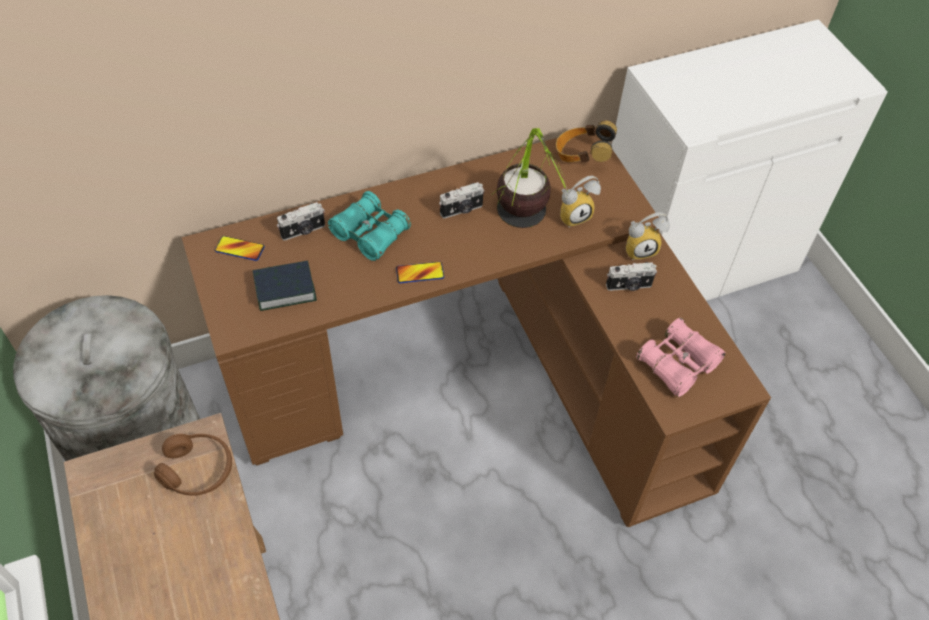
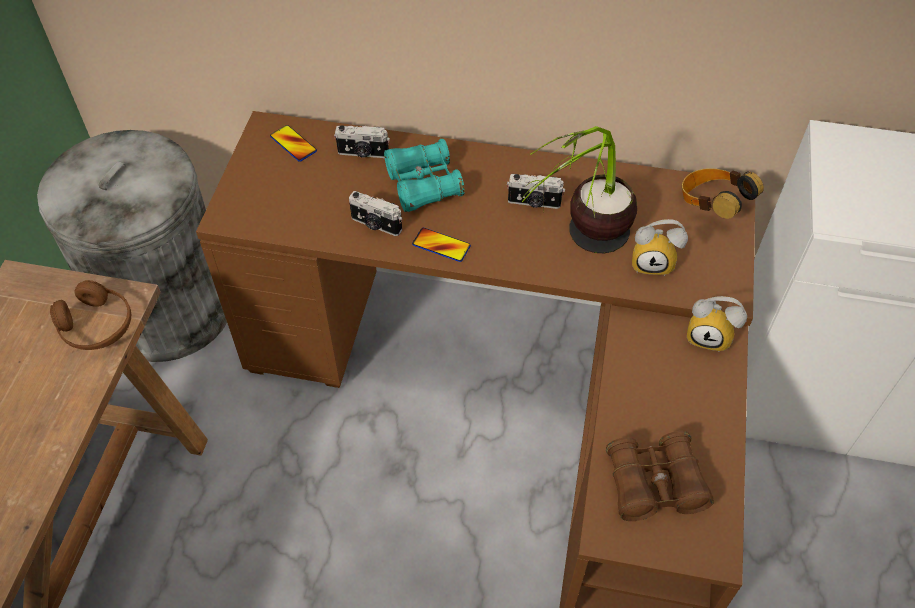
camera: 35 degrees right, 0 degrees up
(285, 289) = (303, 200): book -> none
(629, 286) = (664, 370): camera -> camera (375, 225)
(677, 364) = (654, 484): pink binoculars -> brown binoculars

